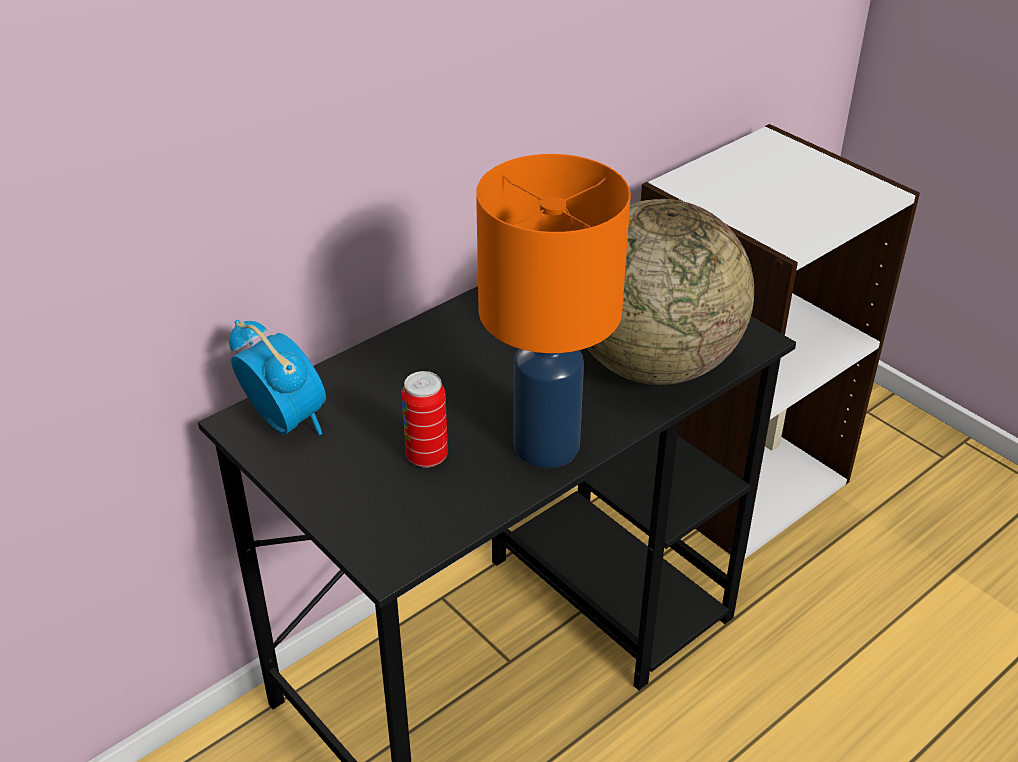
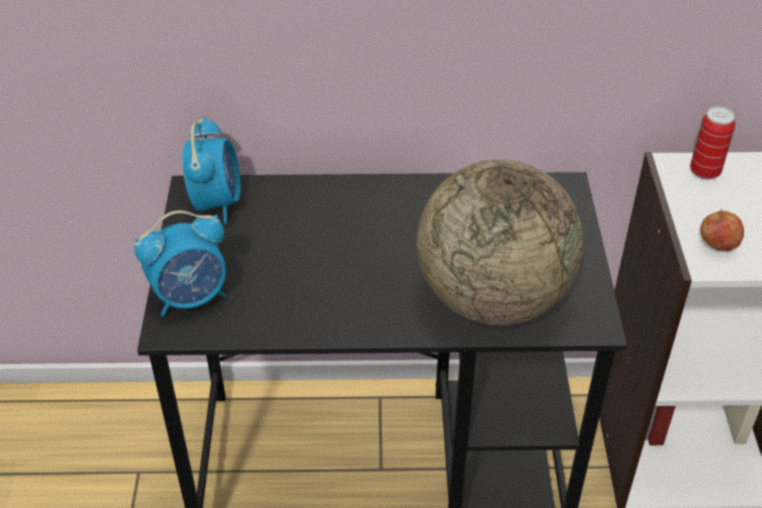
camera: 40 degrees right, 5 degrees up
(373, 520) = (191, 297): none -> alarm clock
(427, 456) = (268, 275): can -> can (704, 172)
(546, 447) = (346, 314): orange table lamp -> none
(783, 227) = (717, 245): none -> apple

